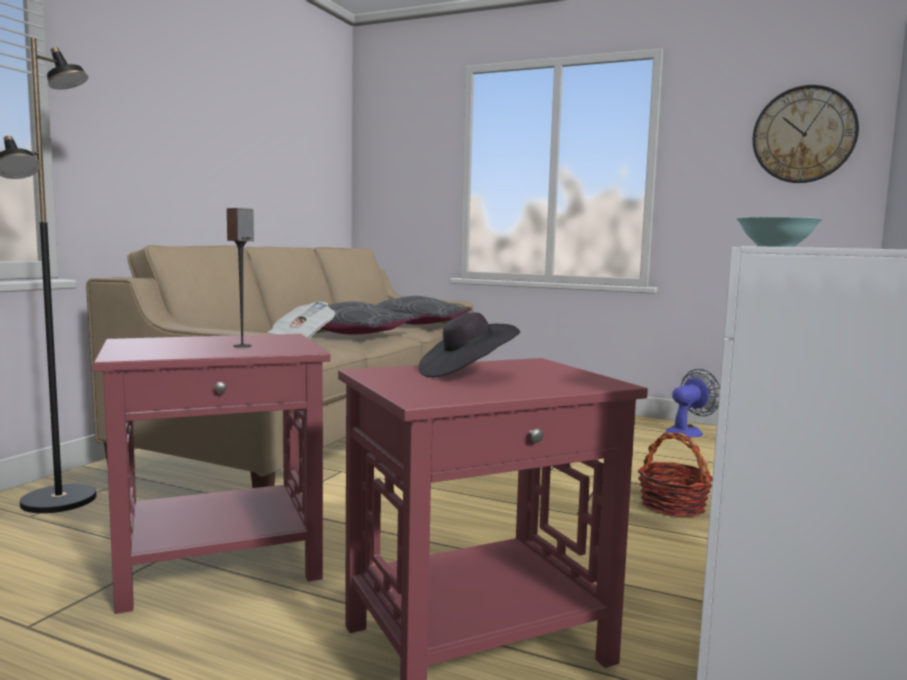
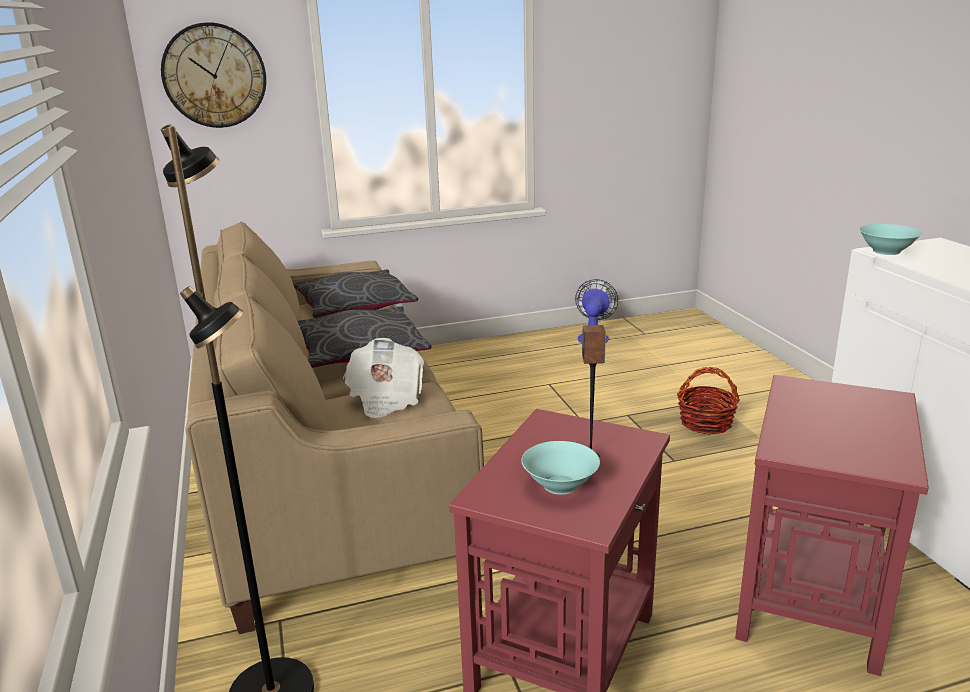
camera: 40 degrees left, 15 degrees up
(178, 347) = (559, 484): none -> turquoise bowl
(466, 373) = (819, 422): black hat -> none
(803, 135) = (655, 53): wall clock -> wall clock (214, 75)

